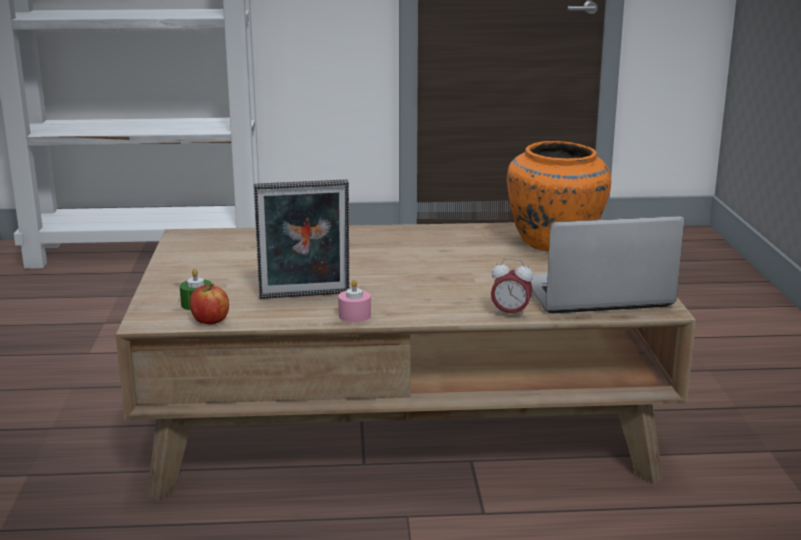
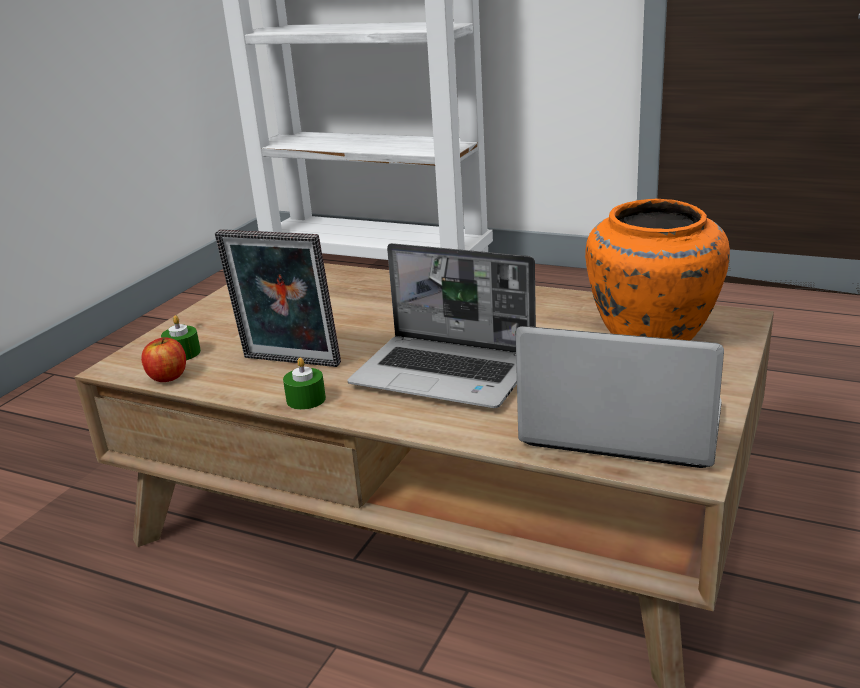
camera: 30 degrees right, 5 degrees up
(354, 315) = (306, 399): pink candle -> green candle
(440, 285) = (446, 374): none -> laptop
(510, 314) = (477, 435): alarm clock -> none

